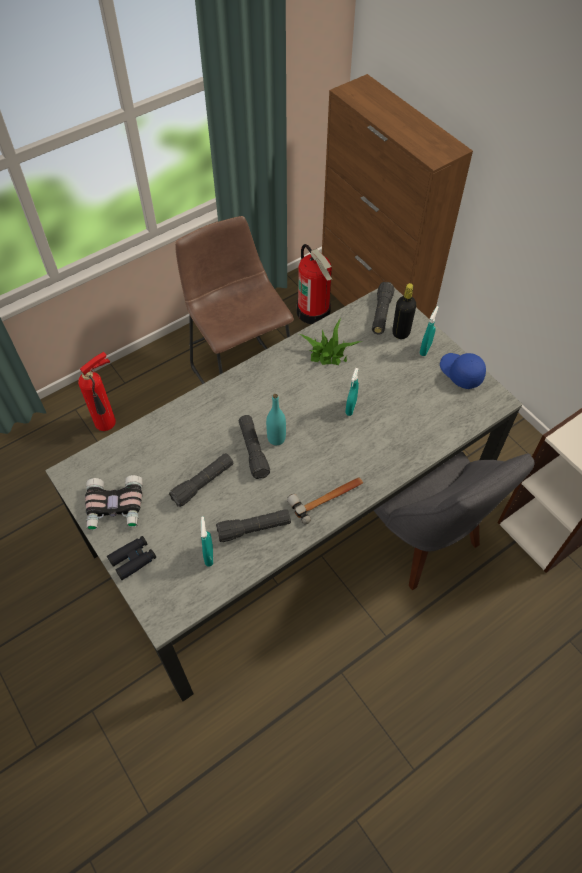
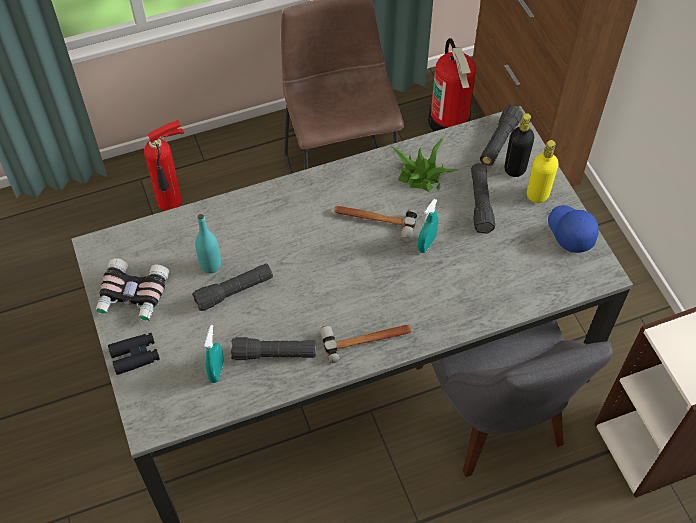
camera: 15 degrees right, 0 degrees up
(253, 450) = (300, 268): black flashlight -> black flashlight (480, 203)
(276, 438) = (330, 260): turquoise bottle -> turquoise bottle (210, 265)
(302, 398) = (374, 221): none -> hammer
(425, 349) = (537, 195): turquoise spray bottle -> yellow bottle

